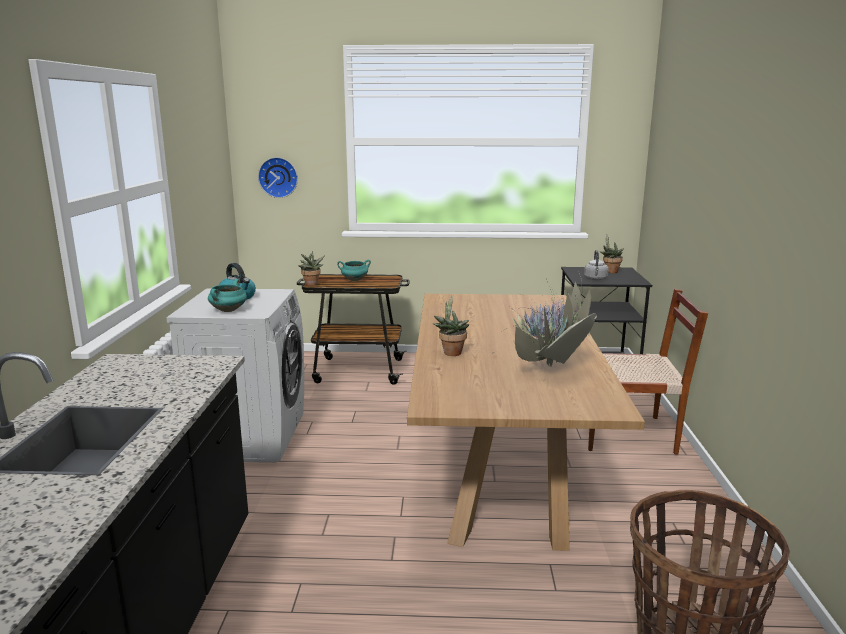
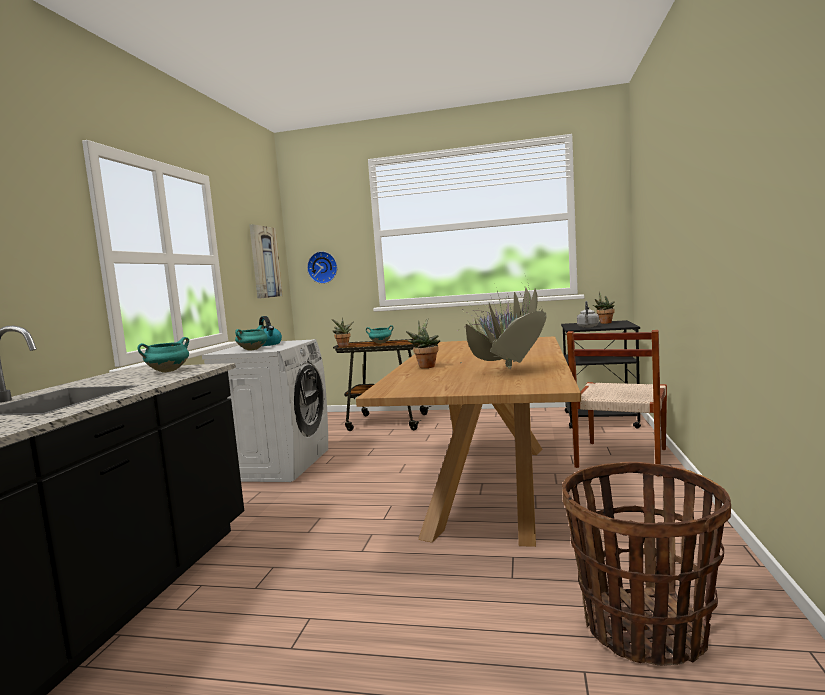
camera: 10 degrees right, 10 degrees down
(171, 372) = (167, 371): none -> turquoise cooking pot
(210, 173) = (264, 262): none -> picture
(628, 434) = (620, 459): chair -> chair turned 105 degrees clockwise

